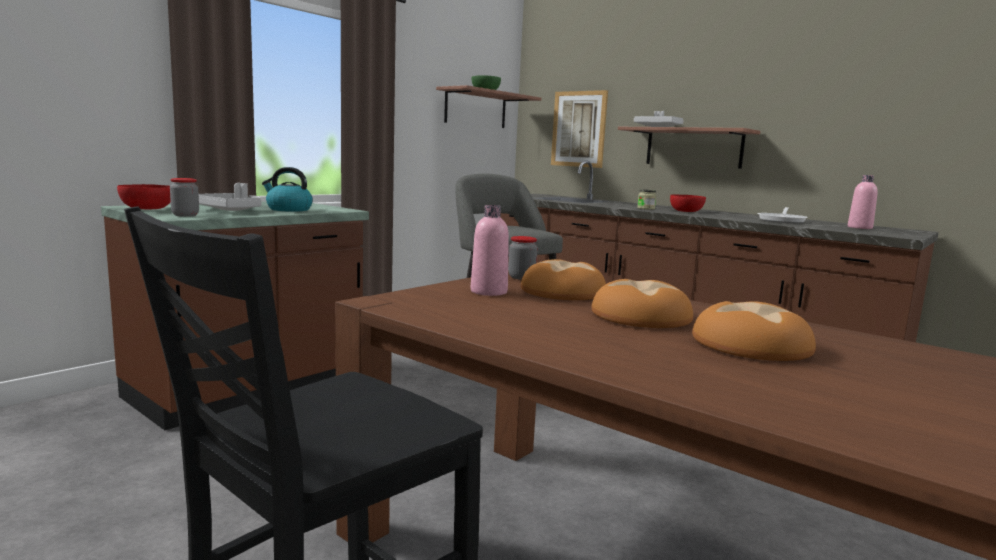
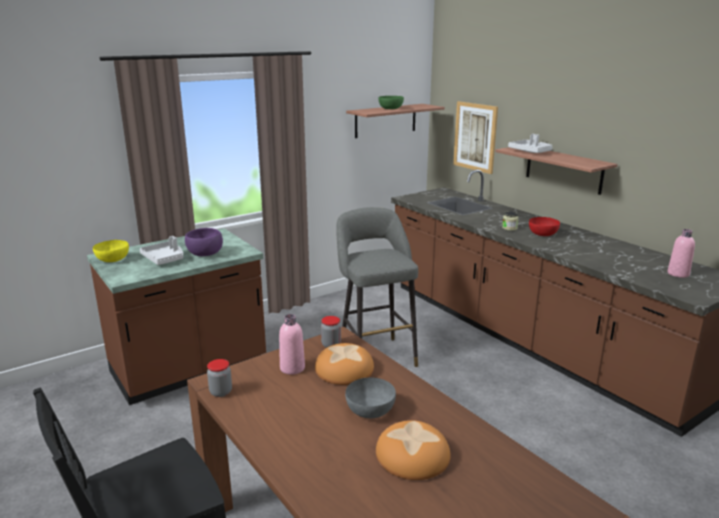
camera: 15 degrees right, 10 degrees up
(146, 208) = (112, 259): red bowl -> yellow bowl
(185, 215) = (130, 273): jar -> jar (221, 392)
(288, 209) = (205, 254): kettle -> purple bowl
(642, 316) = (371, 410): bread -> grey bowl
(782, 220) = (616, 257): frying pan -> none

